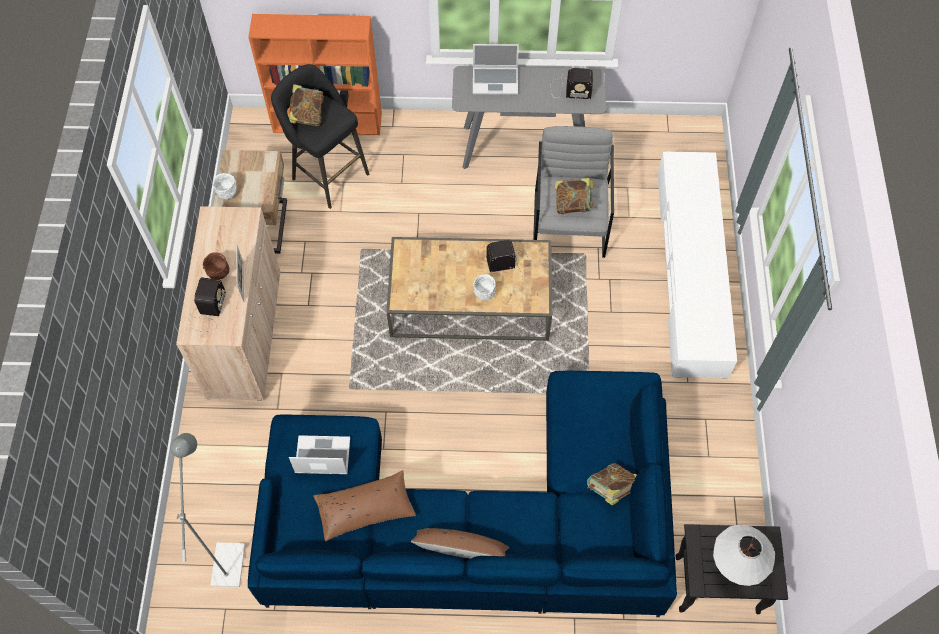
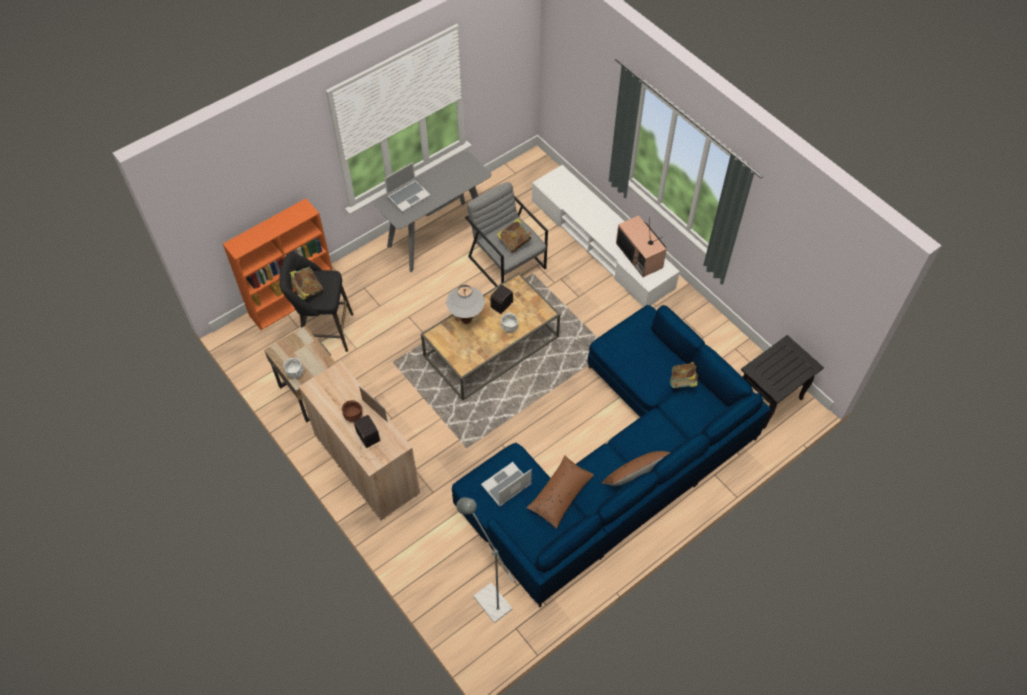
camera: 40 degrees left, 5 degrees down
(569, 90) = (458, 174): radio -> none
(707, 312) = (640, 255): none -> television
(733, 568) = (785, 372): white table lamp -> white table lamp (466, 319)

